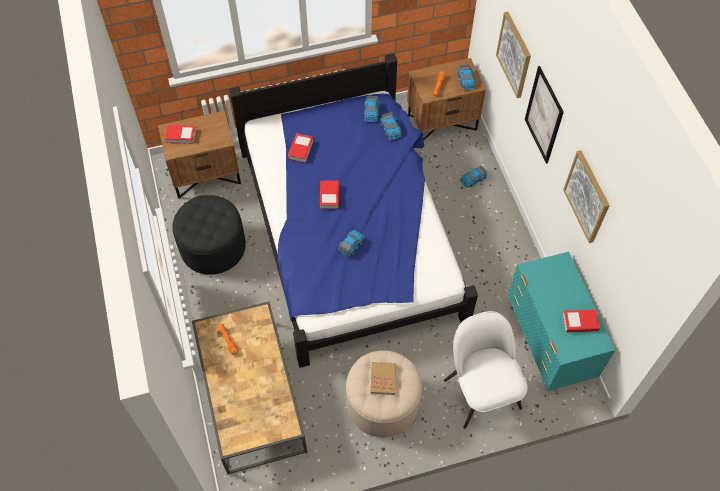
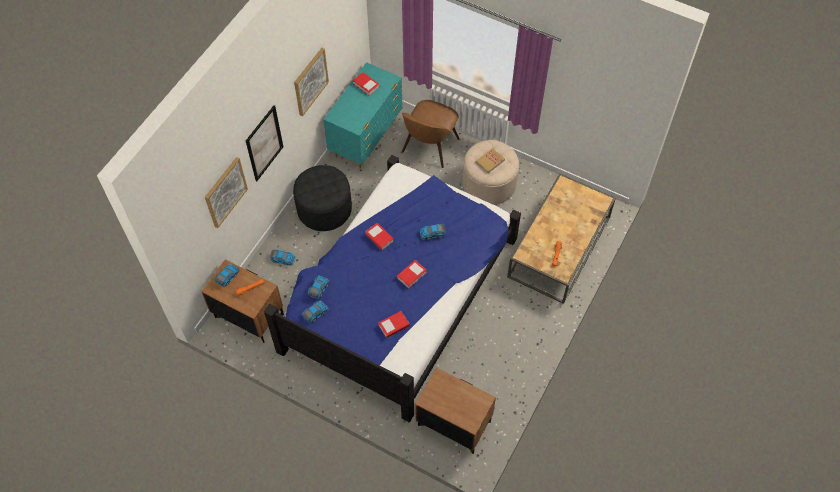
camera: 135 degrees left, 0 degrees up
(181, 136) = (467, 408): book -> book (379, 238)
(213, 247) = (499, 360): black ottoman -> black ottoman (324, 209)
(481, 390) = (429, 147): white chair -> brown chair

